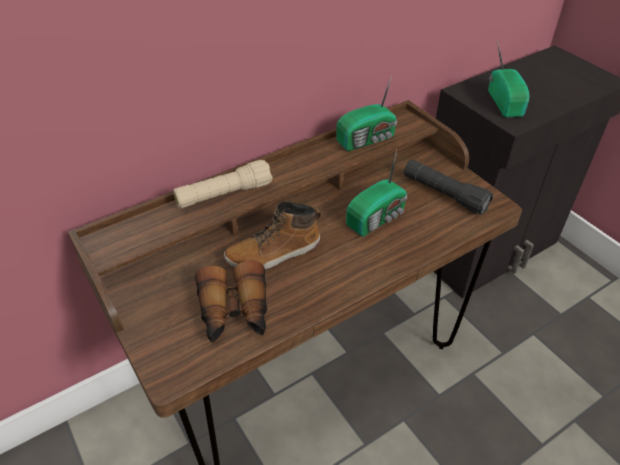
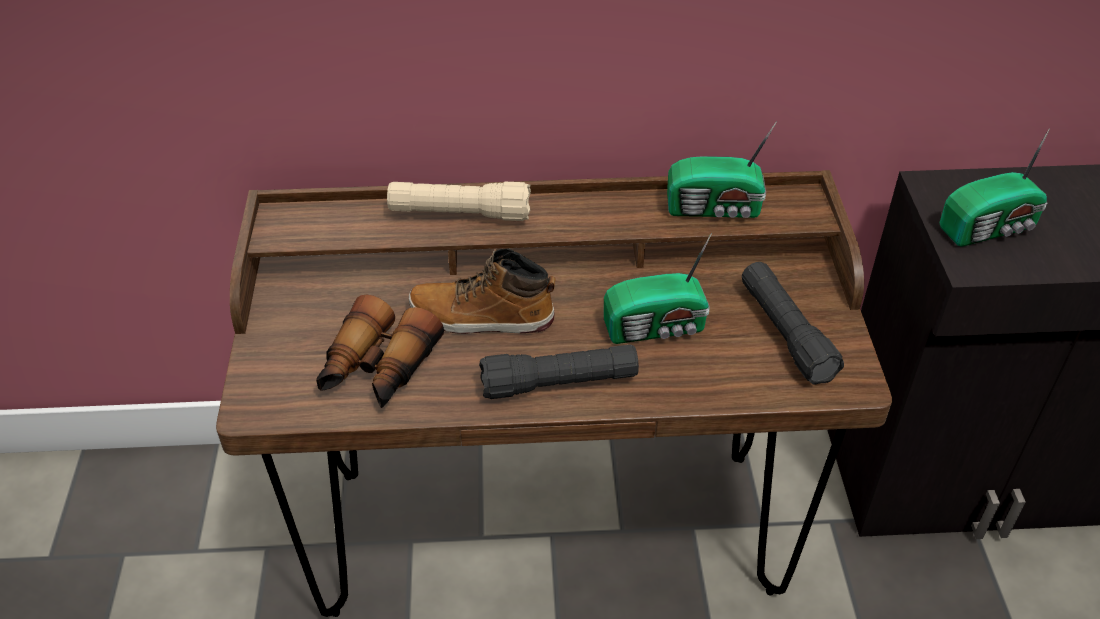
camera: 30 degrees right, 0 degrees up
(351, 272) = (559, 383): none -> black flashlight
(505, 102) = (991, 228): radio -> radio turned 45 degrees clockwise

